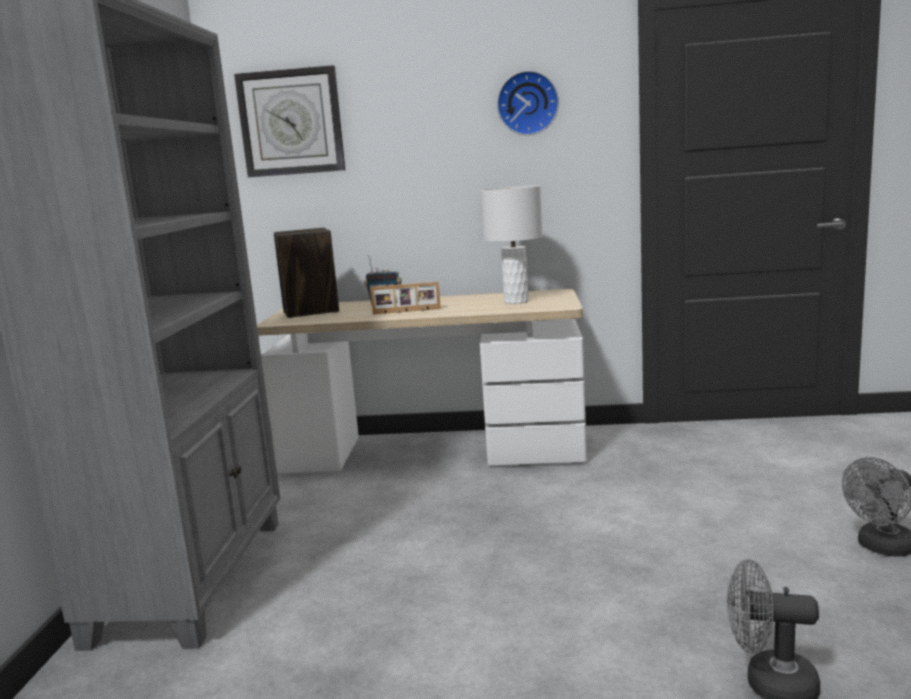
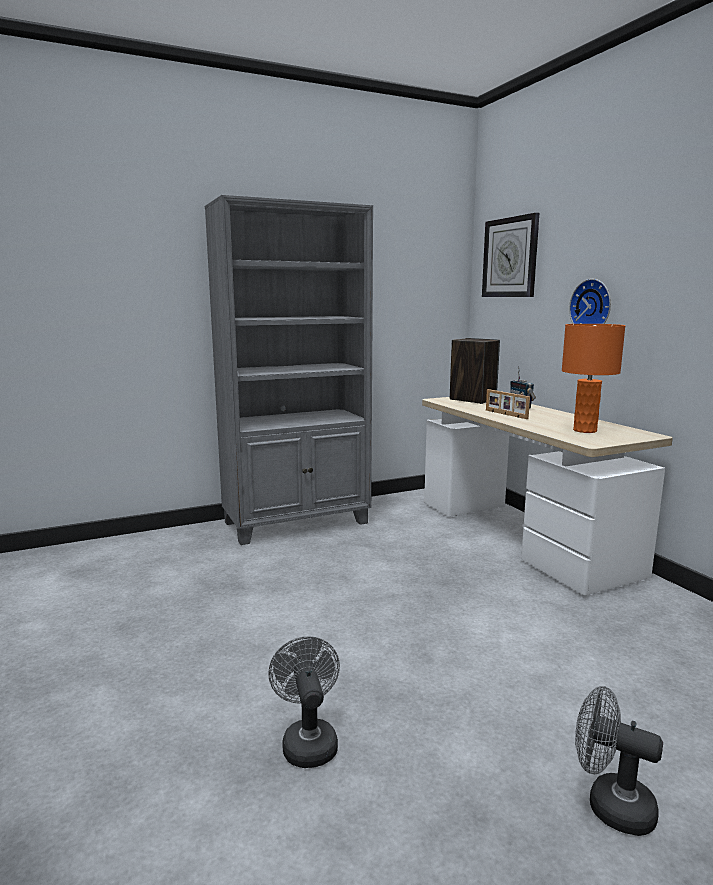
camera: 60 degrees right, 0 degrees up
(516, 301) = (585, 430): white table lamp -> orange table lamp
(527, 103) = (669, 243): wall clock -> wall clock (592, 306)

